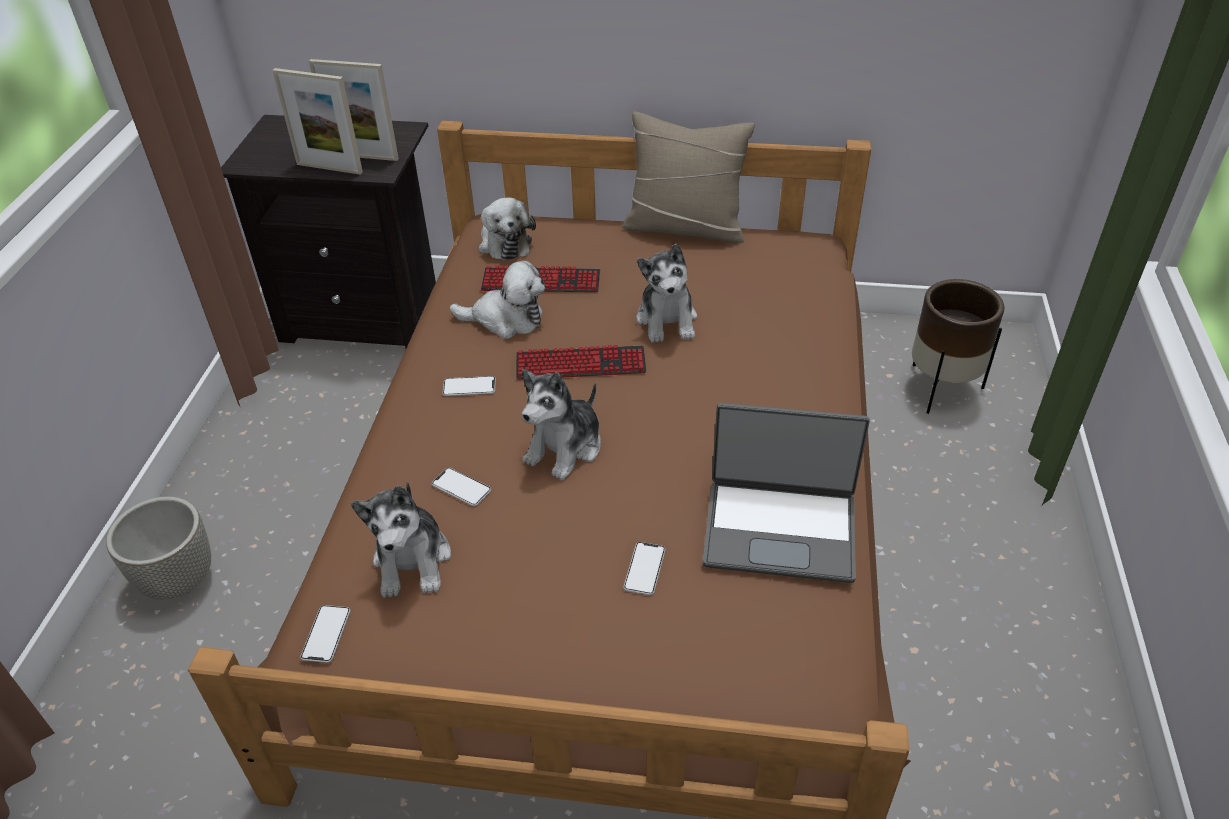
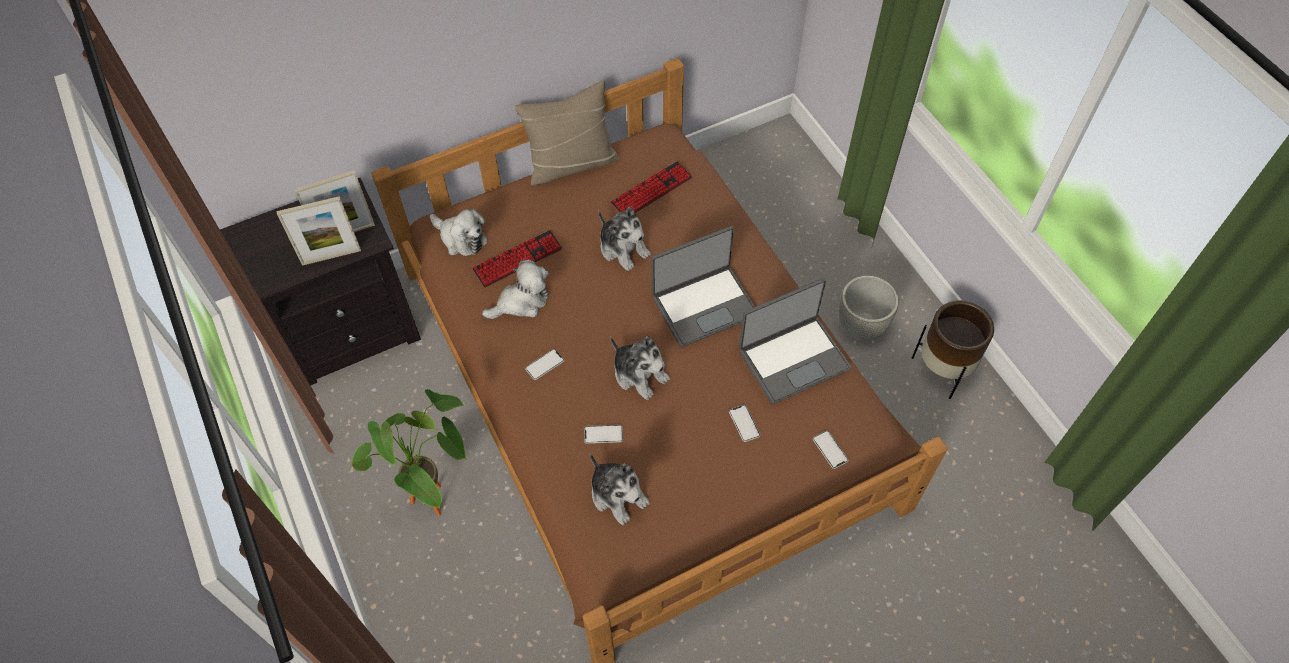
camera: 35 degrees left, 15 degrees up
(178, 581) = (416, 591): grey planter -> grey planter (861, 327)
(288, 507) = (439, 502): none -> potted plant
(326, 634) = (612, 564): phone -> phone (830, 450)
(565, 448) = (639, 374): plush toy -> plush toy turned 45 degrees counterclockwise
(580, 365) = (599, 310): keyboard -> keyboard (651, 191)
(712, 416) = (704, 305): none -> laptop
(942, 389) = (769, 192): brown planter -> brown planter (943, 370)

